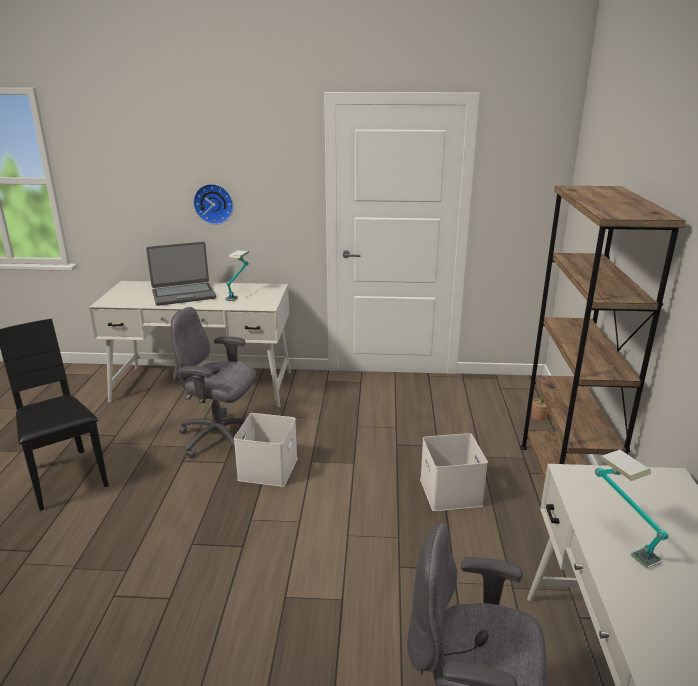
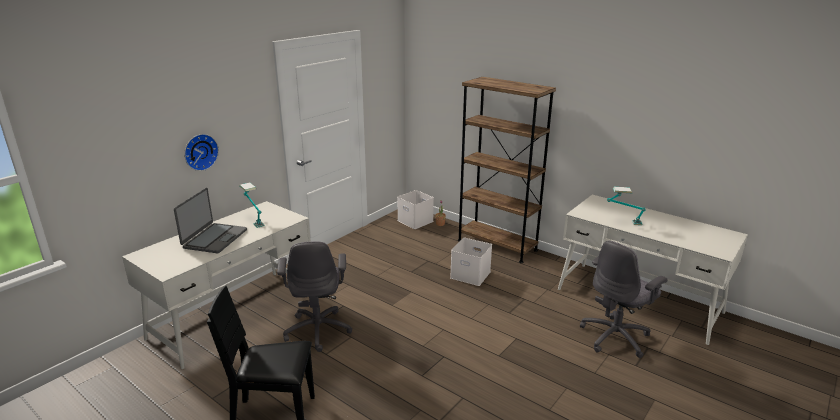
camera: 55 degrees left, 0 degrees up
(219, 438) = (318, 330): grey office chair -> grey office chair turned 60 degrees counterclockwise
(268, 470) = (381, 322): white storage box -> white storage box (416, 221)

